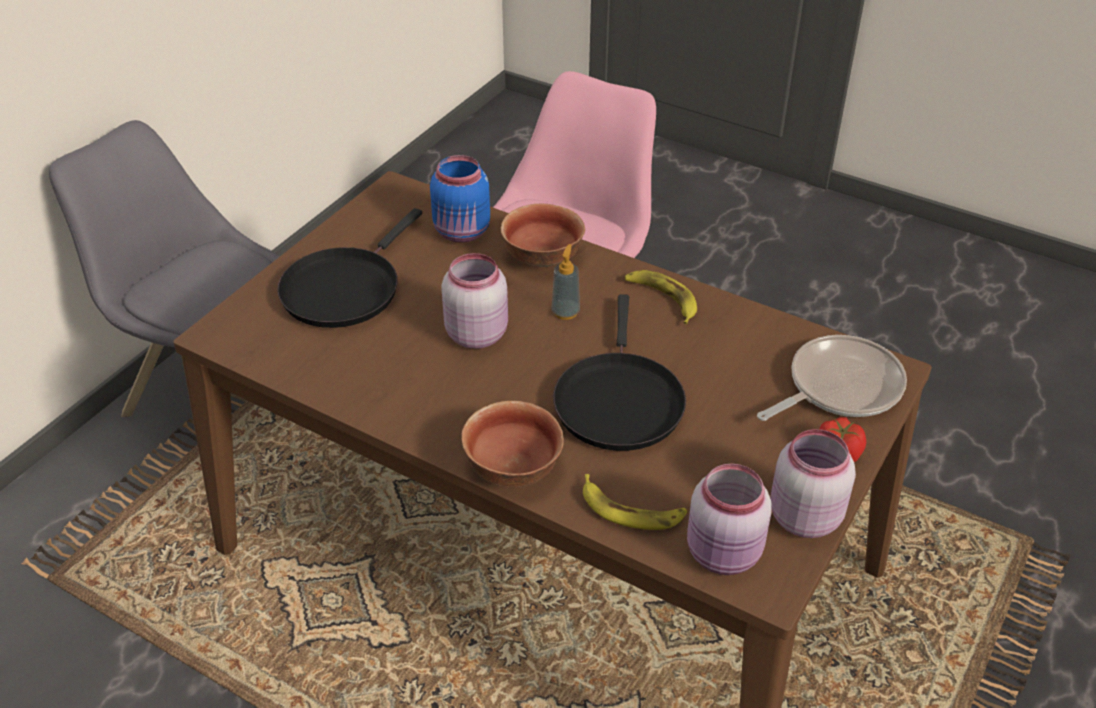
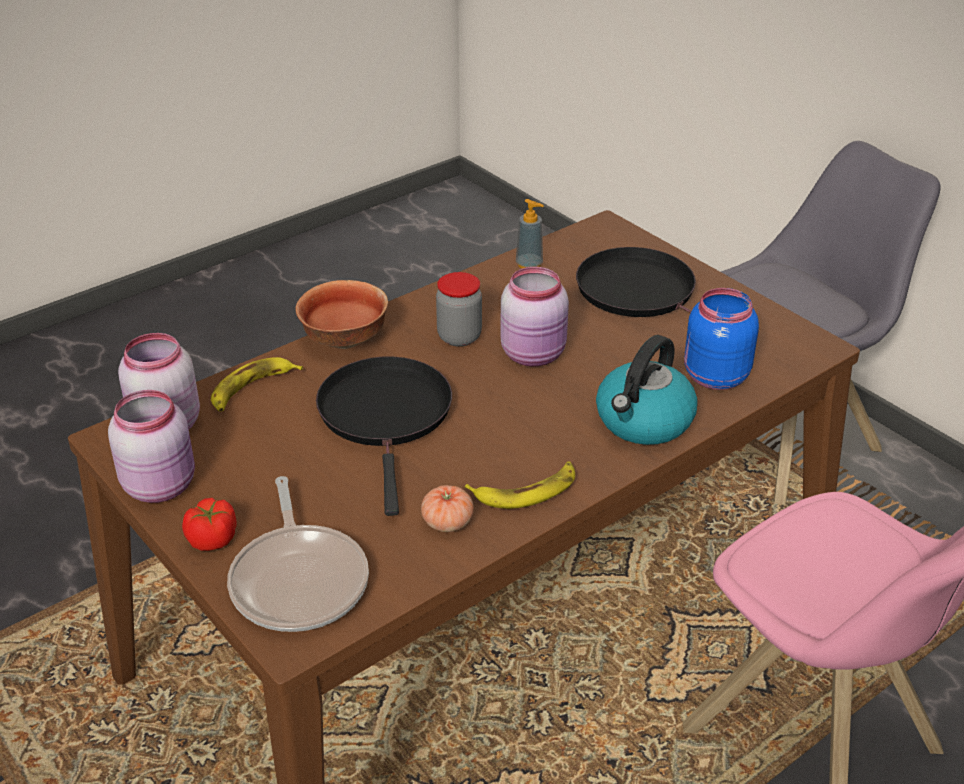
camera: 110 degrees right, 5 degrees down
(470, 388) = (459, 337): none -> jar
(542, 257) = (644, 422): bowl -> kettle
(565, 312) = (538, 415): soap dispenser -> soap dispenser (529, 264)
(618, 400) = (386, 416): black frying pan -> black frying pan turned 60 degrees clockwise
(724, 329) = (447, 522): none -> tomato

